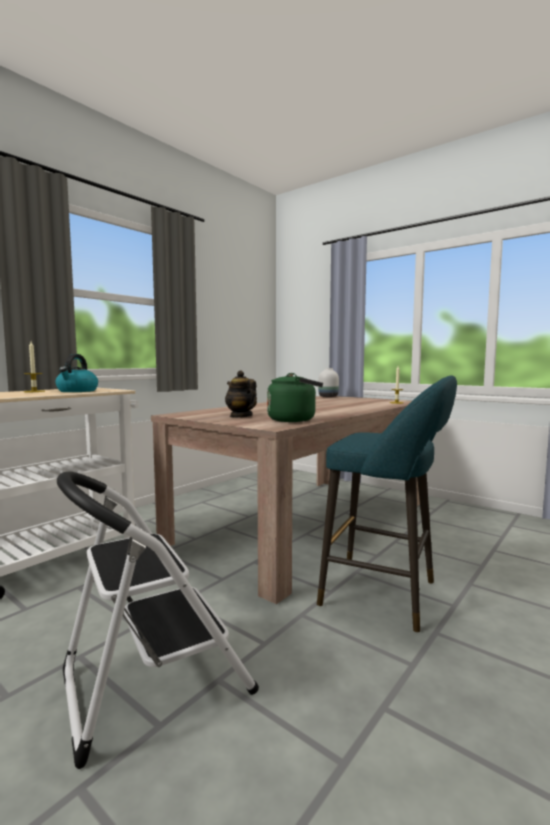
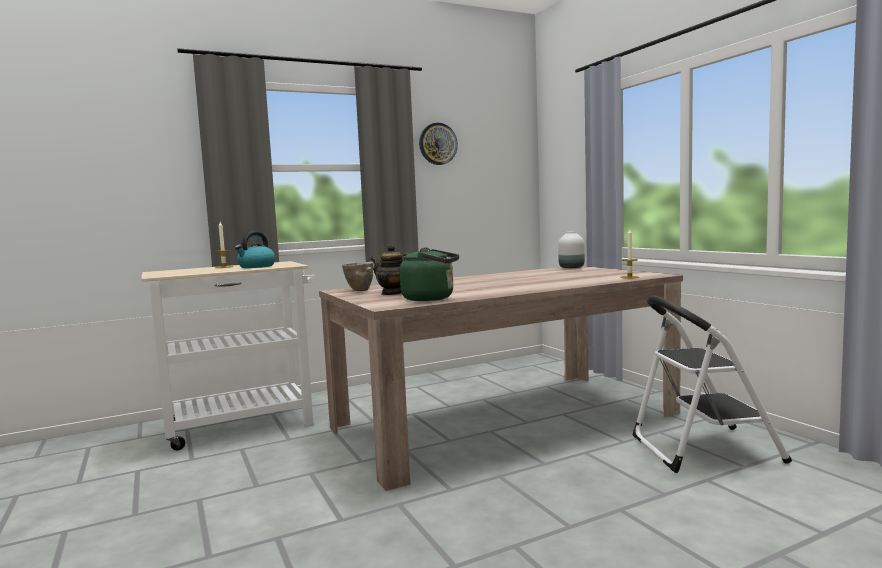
camera: 25 degrees right, 0 degrees up
(150, 683) = (228, 528): step ladder -> step ladder (701, 449)
(196, 414) = (359, 290): none -> bowl
(210, 289) = (437, 144): none -> wall clock
(241, 416) = (393, 293): teapot -> teapot turned 45 degrees counterclockwise
(386, 595) = (505, 502): turquoise stool -> none

